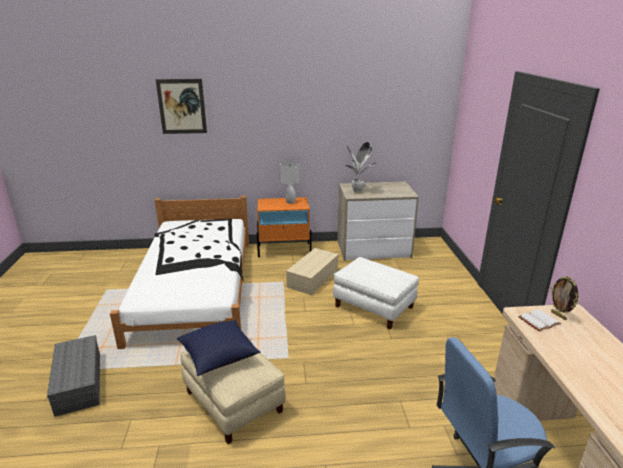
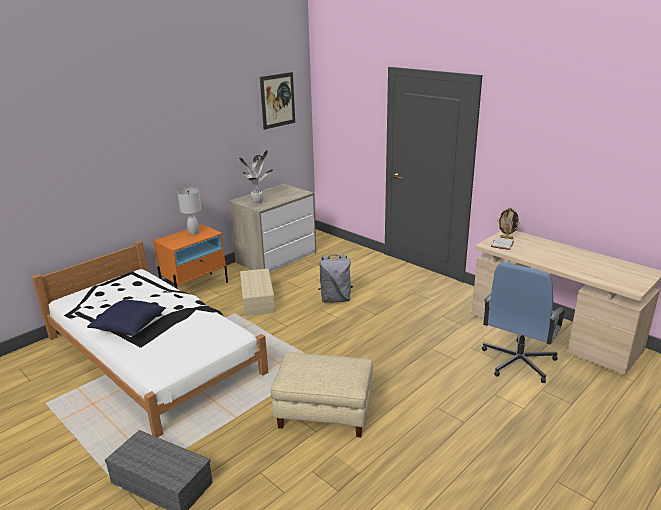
camera: 40 degrees left, 0 degrees up
(182, 106) = (52, 150): picture -> picture (277, 100)
(219, 356) = (313, 371): blue pillow -> blue pillow (130, 327)
(374, 306) = (335, 299): white ottoman -> grey backpack

